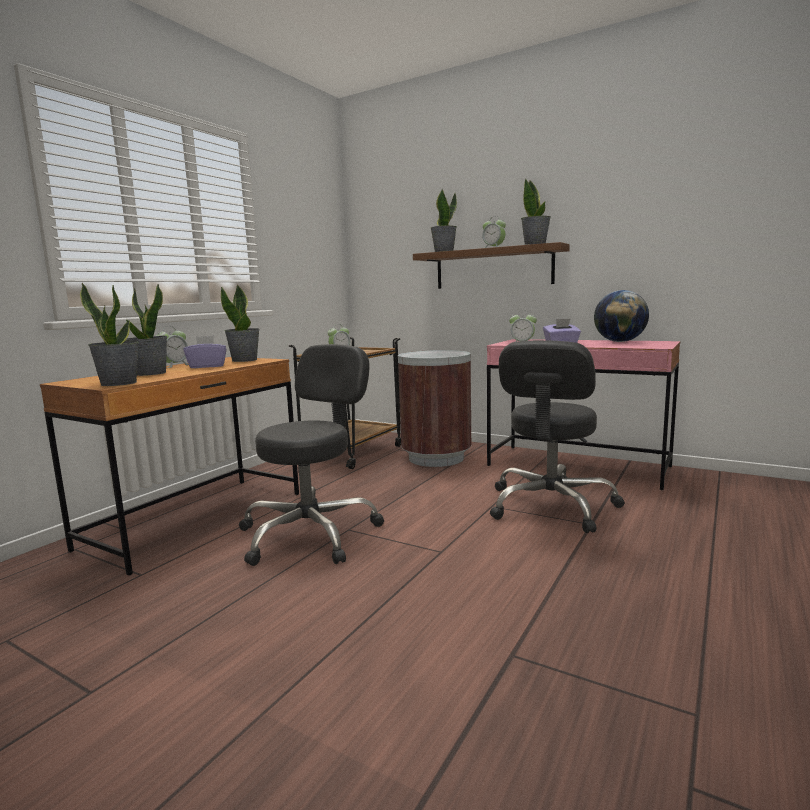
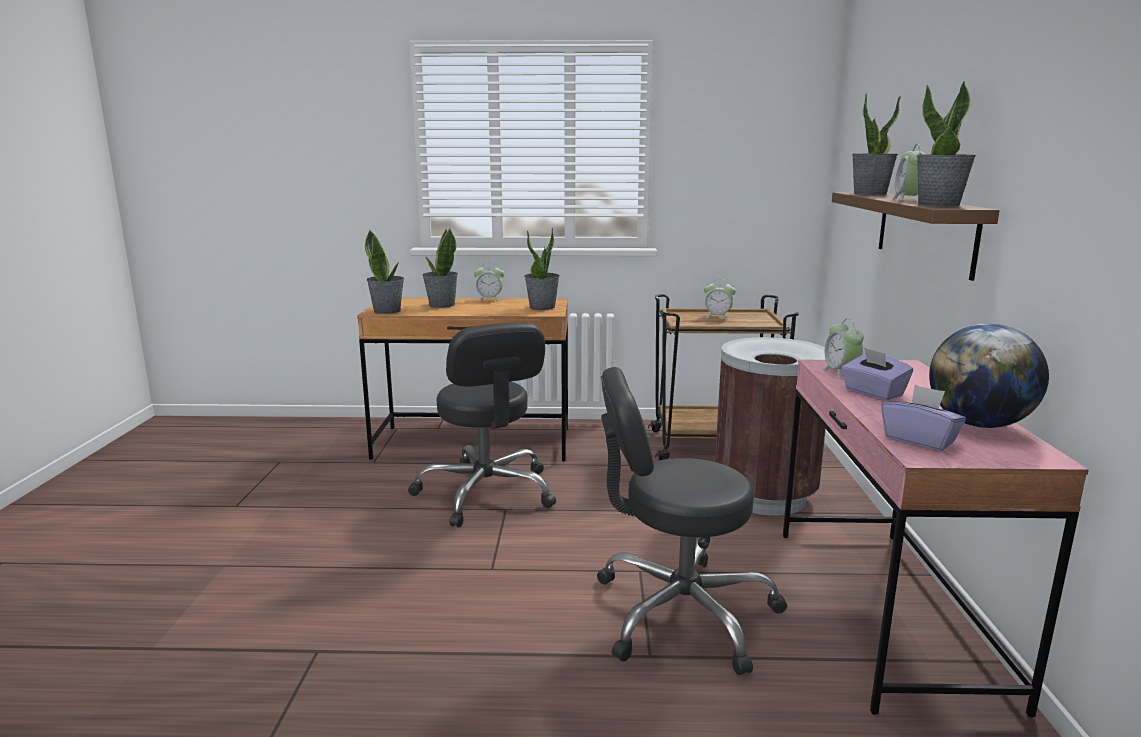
camera: 60 degrees right, 5 degrees up
(207, 366) = (491, 307): purple tissue box -> purple tissue box (919, 440)
(314, 532) = (488, 496): black office chair -> black office chair turned 60 degrees clockwise

